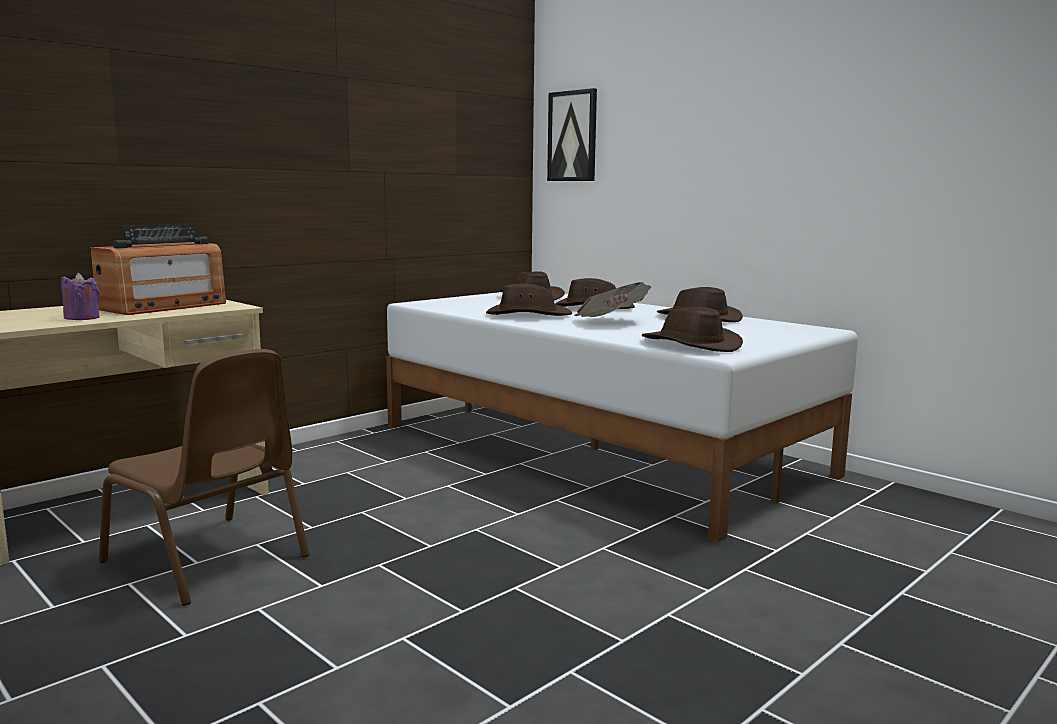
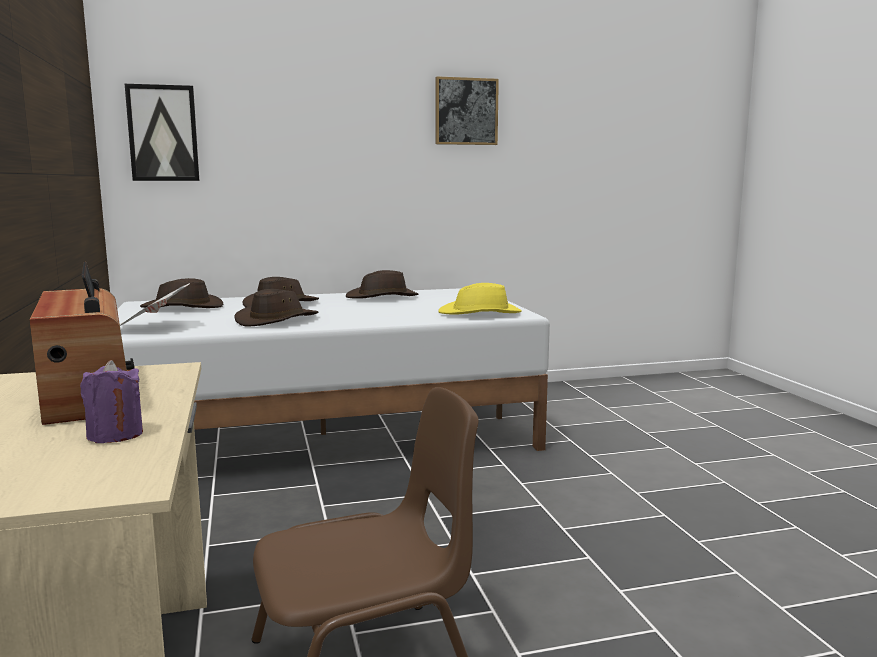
camera: 60 degrees left, 0 degrees up
(611, 322) = (358, 311): newspaper -> newspaper (152, 327)
(690, 345) = (480, 313): brown hat -> yellow hat
(872, 83) = (466, 111): none -> picture

